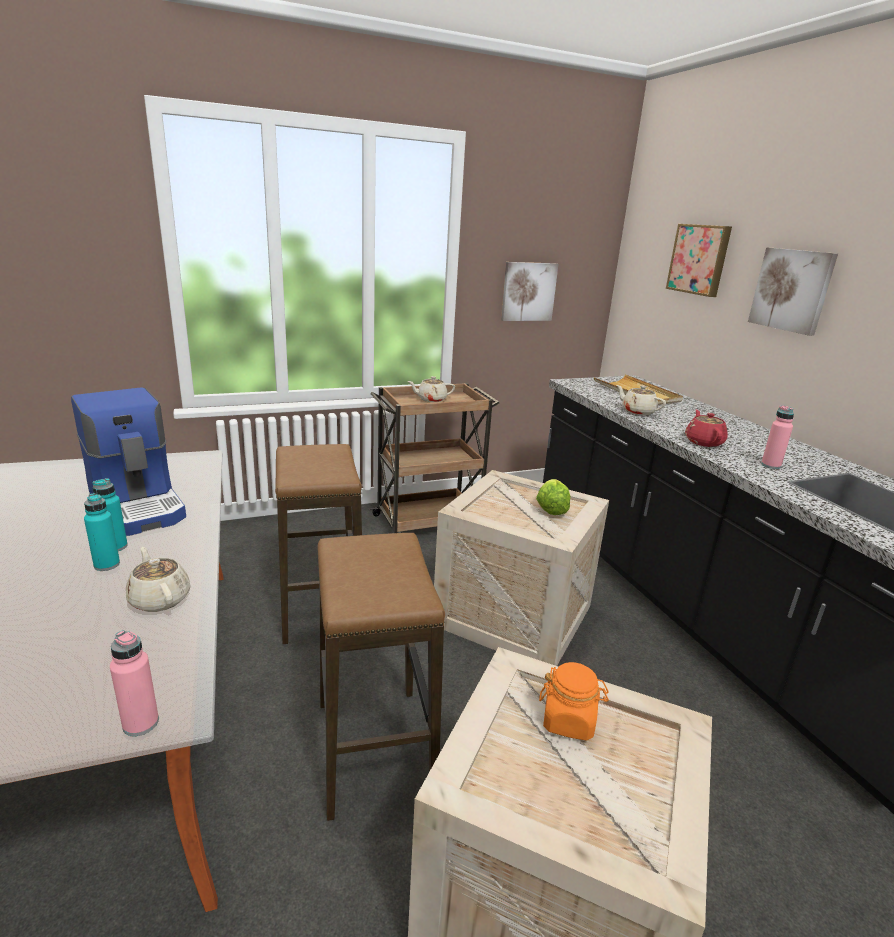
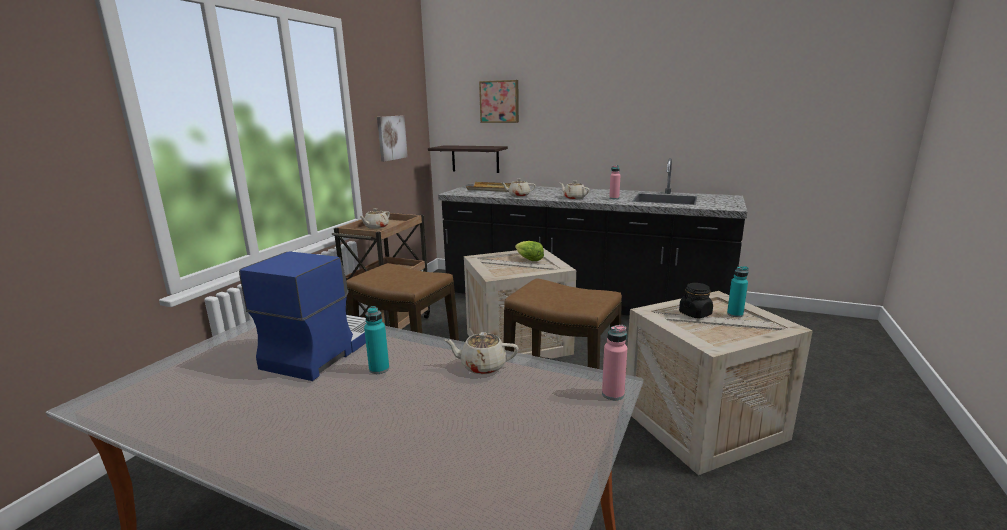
camera: 45 degrees left, 5 degrees down
(107, 565) = (403, 376): turquoise bottle -> turquoise bottle (735, 314)
(138, 505) = (322, 349): coffee machine -> coffee machine turned 75 degrees counterclockwise
(569, 721) = (695, 314): orange jar -> black jar
(651, 341) = (475, 159): none -> shelf
(703, 442) = (574, 198): red teapot -> beige teapot
(792, 290) = (568, 110): picture -> none

